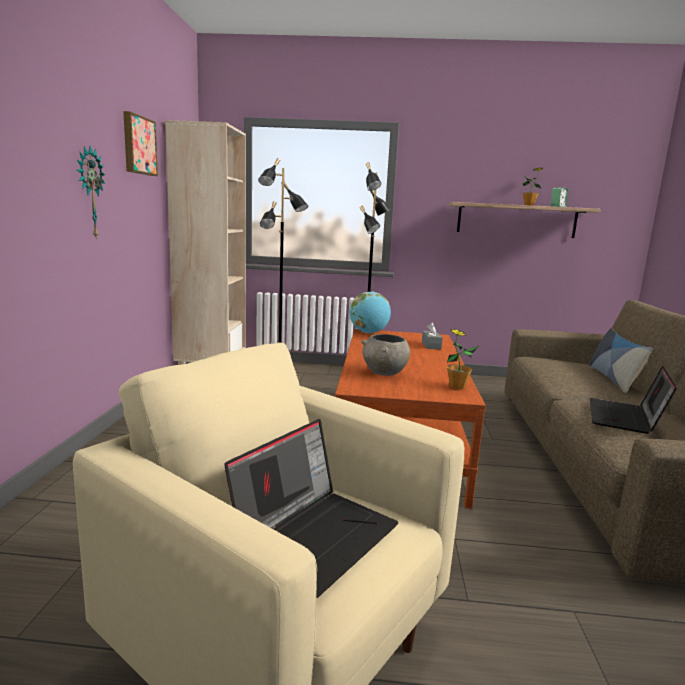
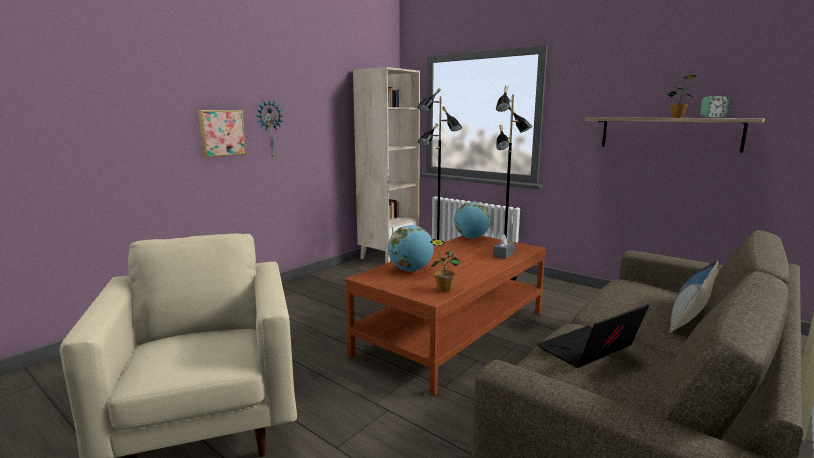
camera: 35 degrees right, 0 degrees up
(138, 145) = (321, 92): picture -> picture (221, 133)
(315, 535) = (187, 350): laptop -> none
(384, 373) = (410, 270): grey bowl -> globe

